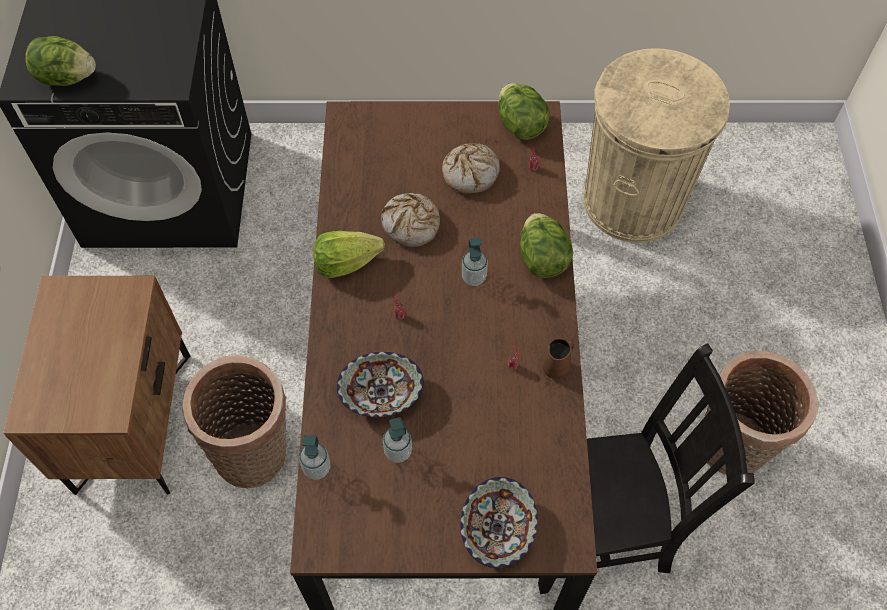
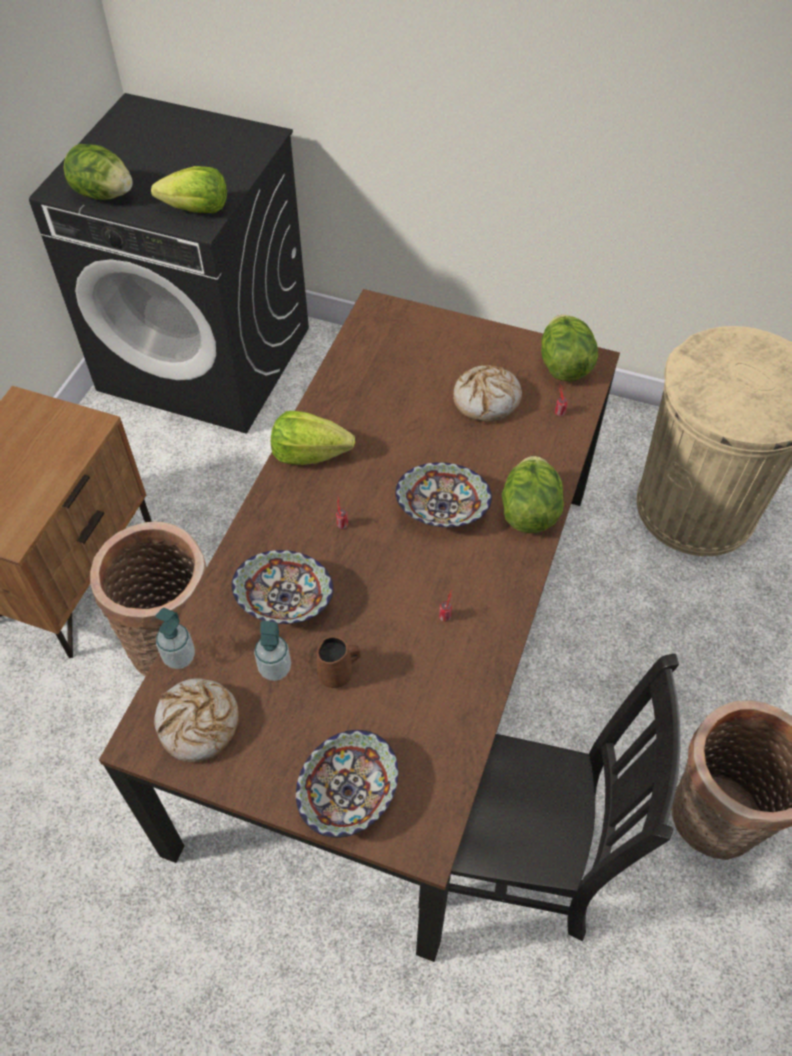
camera: 20 degrees right, 5 degrees down
(160, 71) = (196, 209): none -> lettuce
(411, 224) = (397, 434): bread -> bread (198, 724)
(474, 277) = (442, 509): soap dispenser -> bowl
(556, 367) = (495, 634): brown mug -> brown mug (337, 674)

